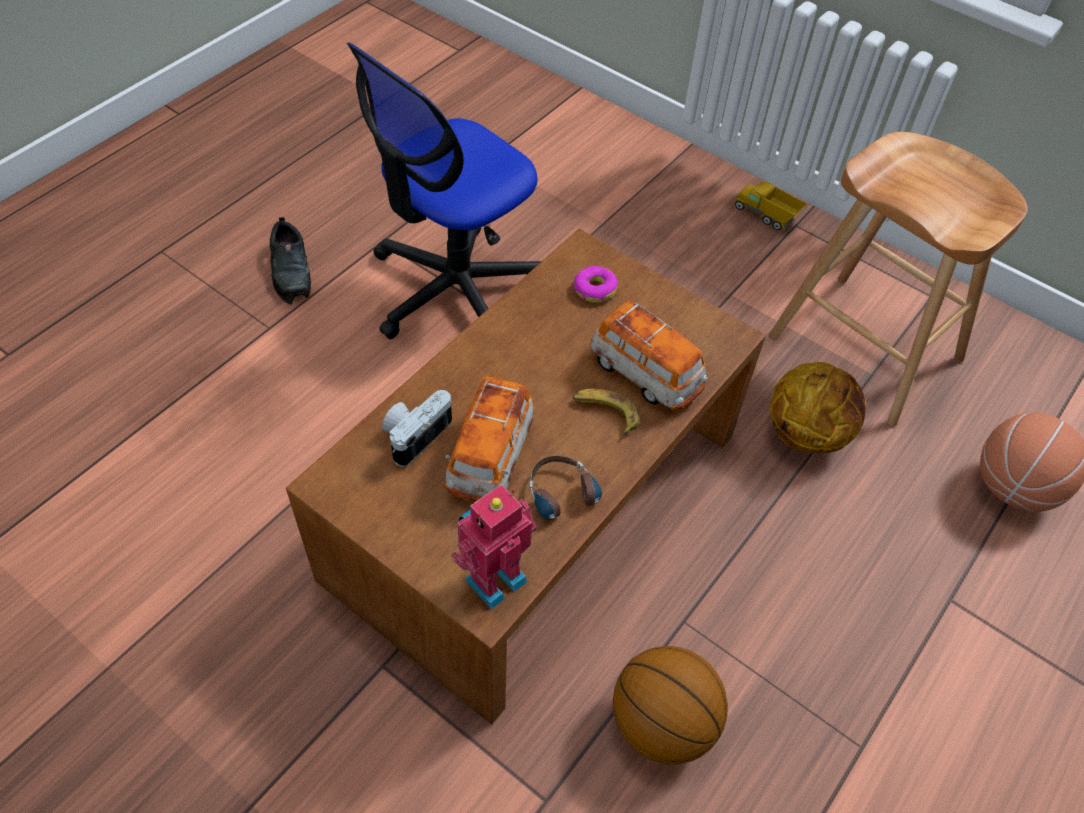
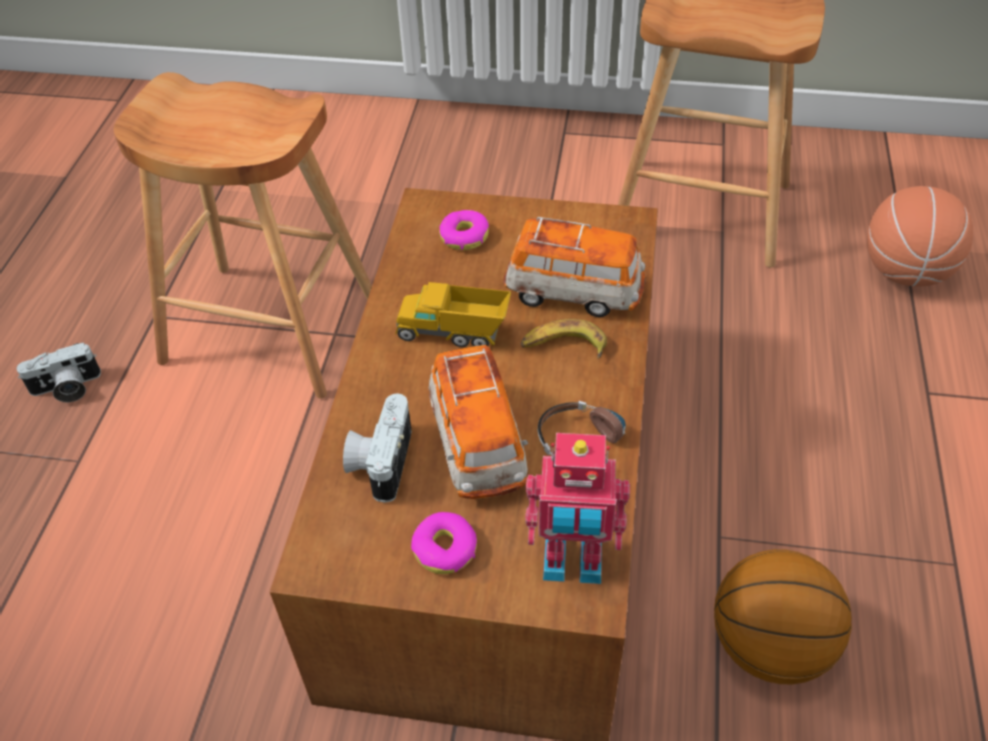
camera: 25 degrees left, 5 degrees down
(291, 270) = (66, 388): black shoe -> camera
(415, 520) = (445, 549): none -> donut
(456, 290) = (271, 329): office chair -> brown stool
(493, 577) = (572, 564): toy robot -> toy robot turned 105 degrees counterclockwise
(765, 216) = (532, 135): toy truck -> toy truck (453, 334)
(807, 433) = (705, 307): basketball -> none

